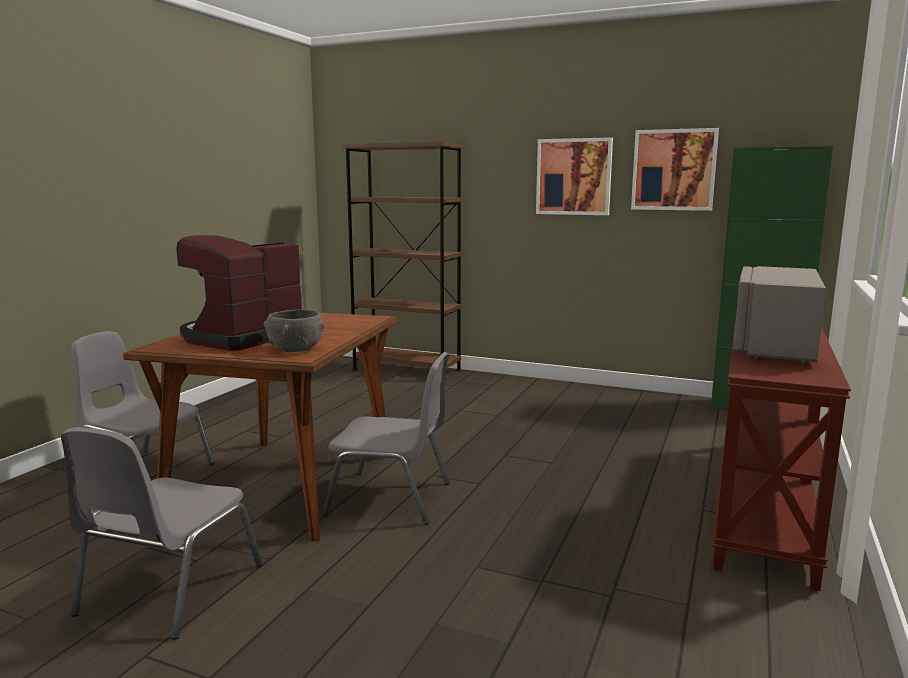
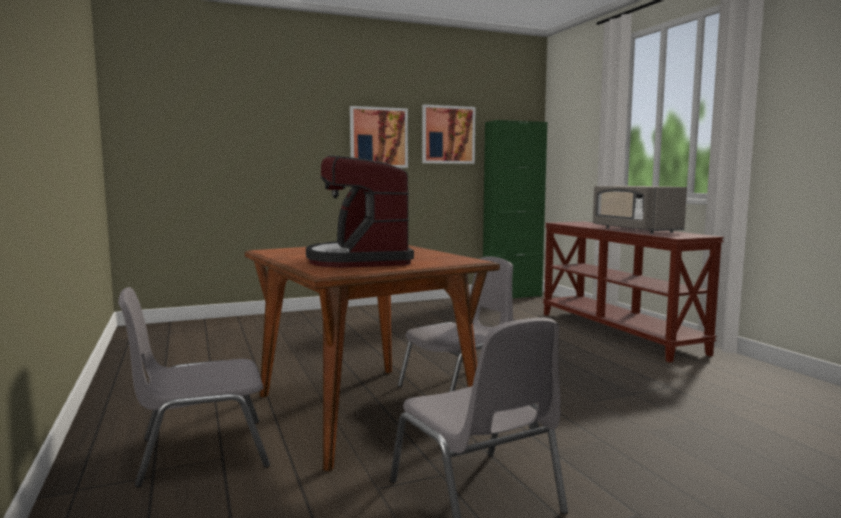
camera: 45 degrees left, 5 degrees down
(296, 349) = (443, 259): grey bowl -> none
(406, 370) = (241, 321): brown bookcase -> none

